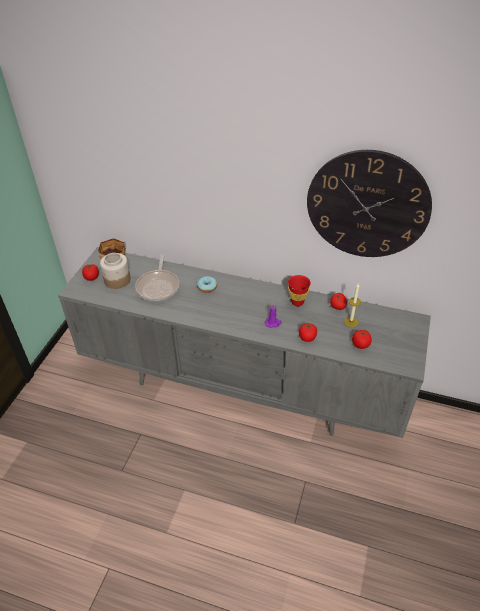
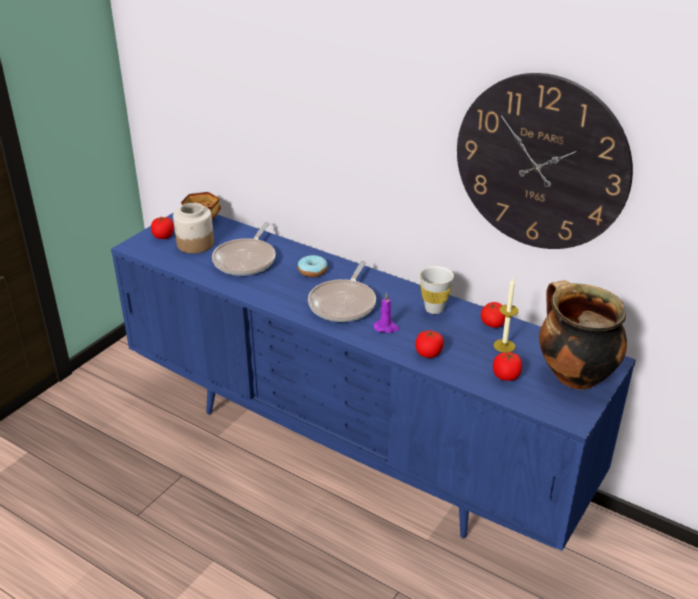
camera: 15 degrees right, 10 degrees down
(238, 309) = (344, 303): none -> frying pan
(242, 387) = (351, 446): grey cabinet -> blue cabinet
(297, 302) = (434, 309): red cup -> white cup
(399, 335) = (573, 375): none -> cooking pot

